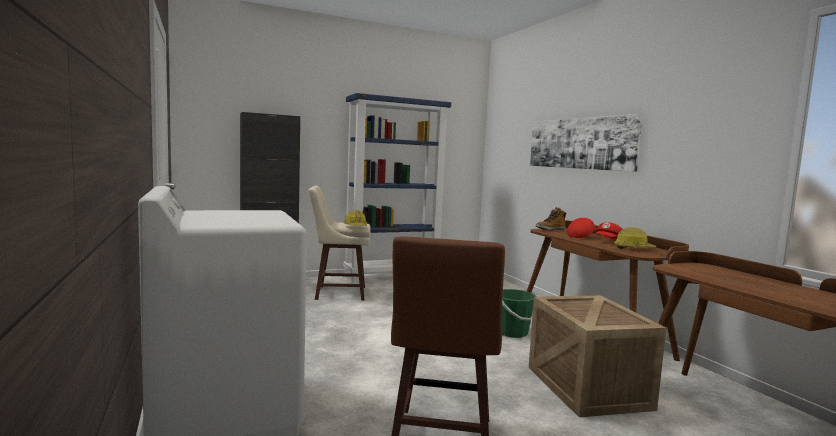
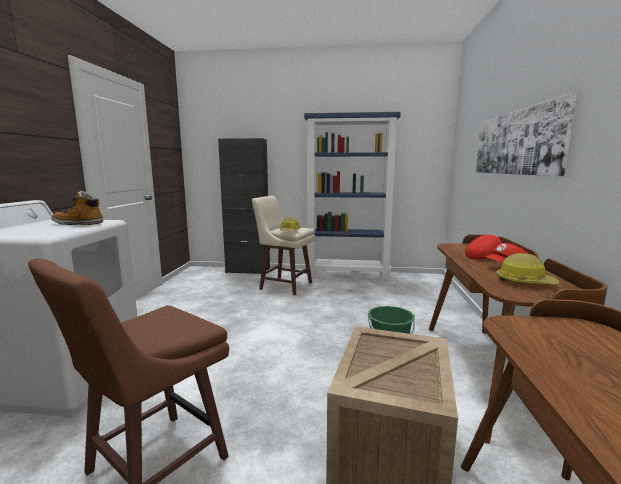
camera: 30 degrees right, 5 degrees up
(550, 229) = (465, 245): boot -> boot (79, 224)

